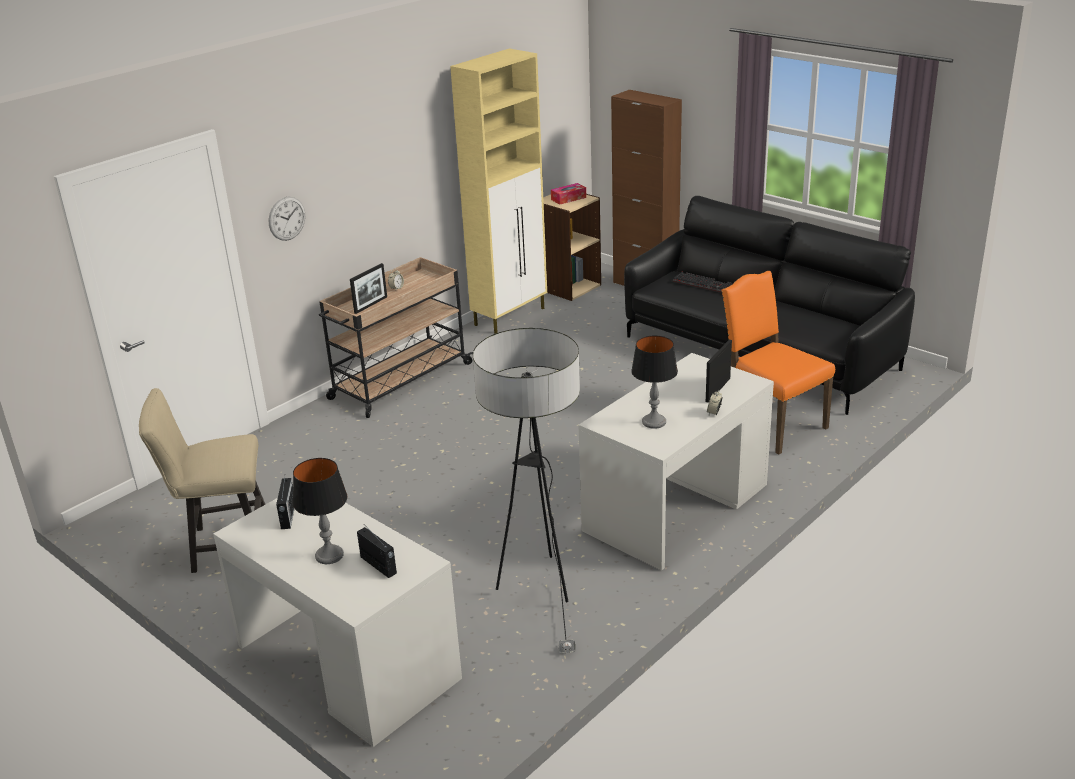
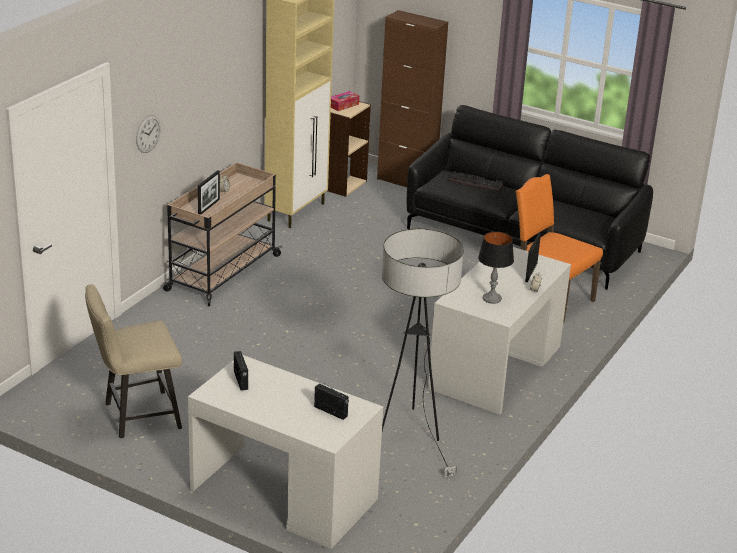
camera: 15 degrees left, 0 degrees up
(329, 556) = (289, 407): table lamp -> none

